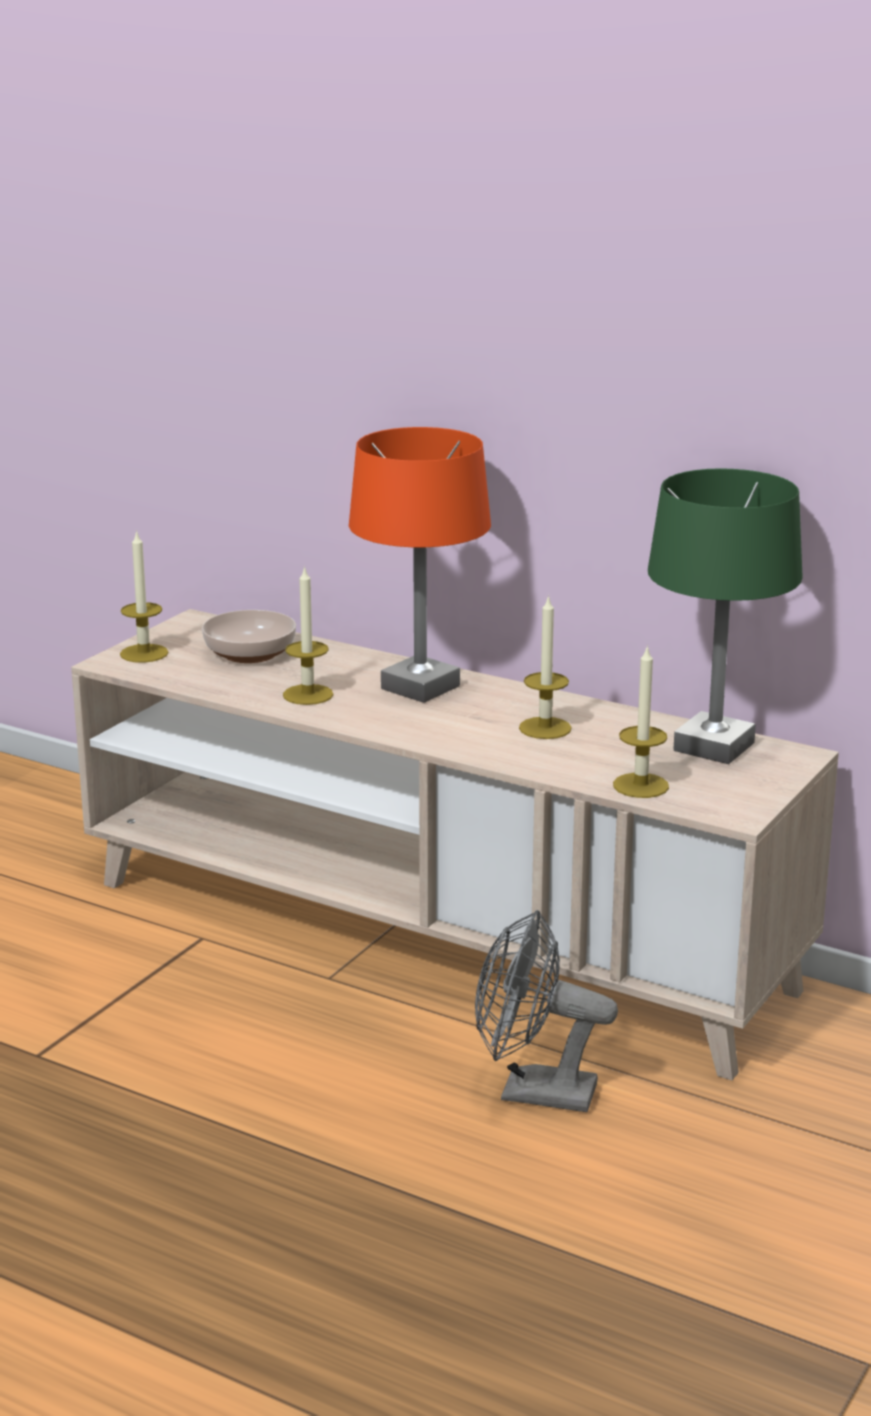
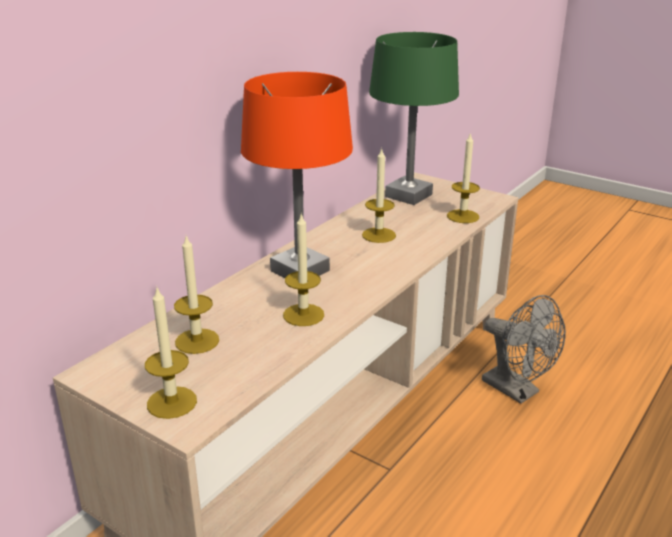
camera: 85 degrees left, 5 degrees up
(250, 652) = (197, 341): bowl -> candle
(533, 1092) = (517, 391): grey fan -> grey fan turned 60 degrees counterclockwise

